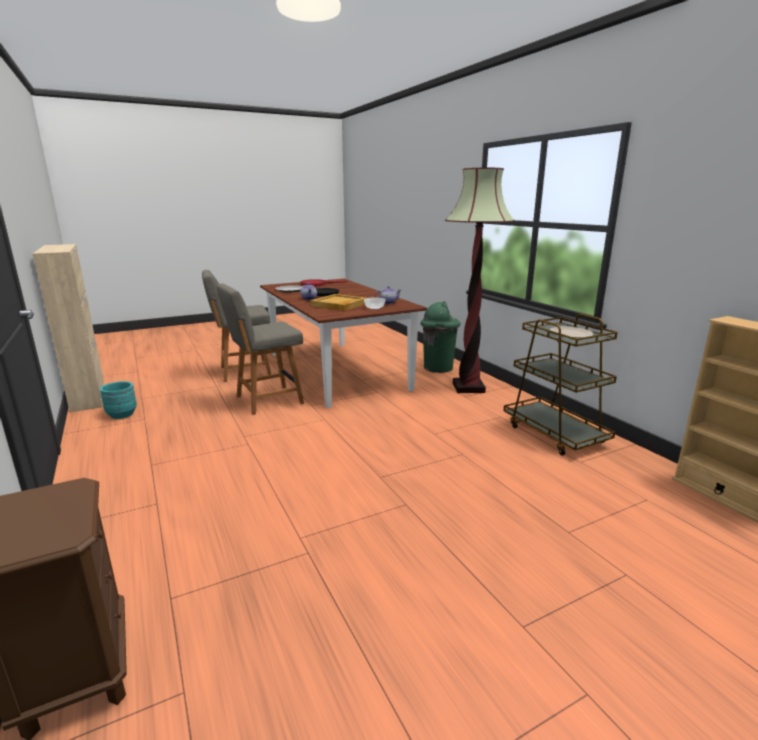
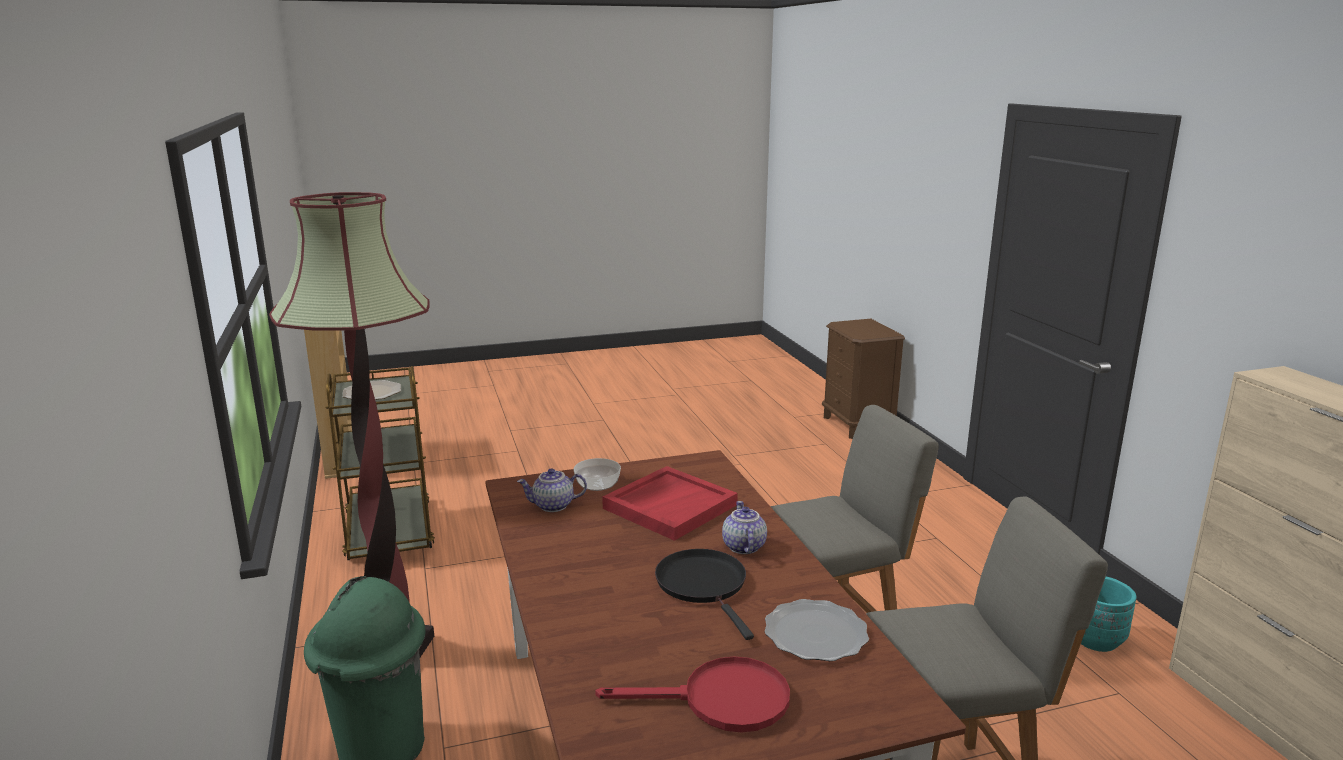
camera: 170 degrees left, 0 degrees up
(339, 304) = (670, 506): beige tray -> red tray

